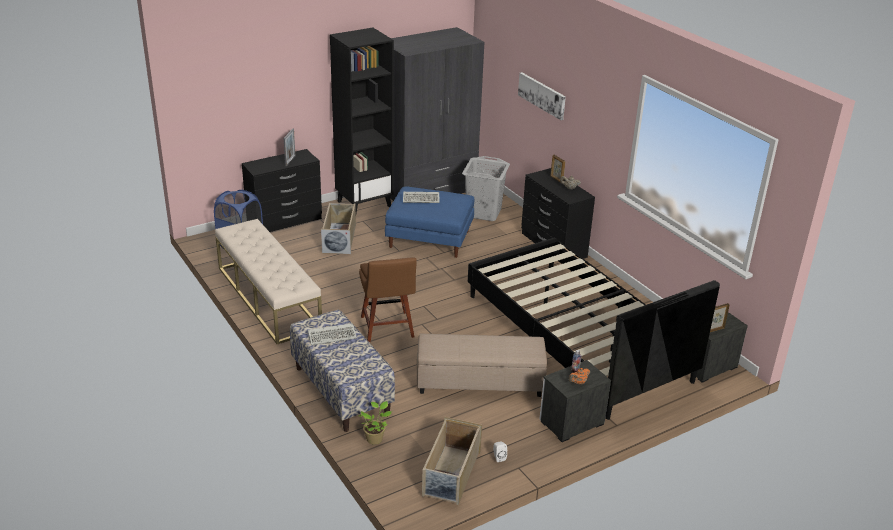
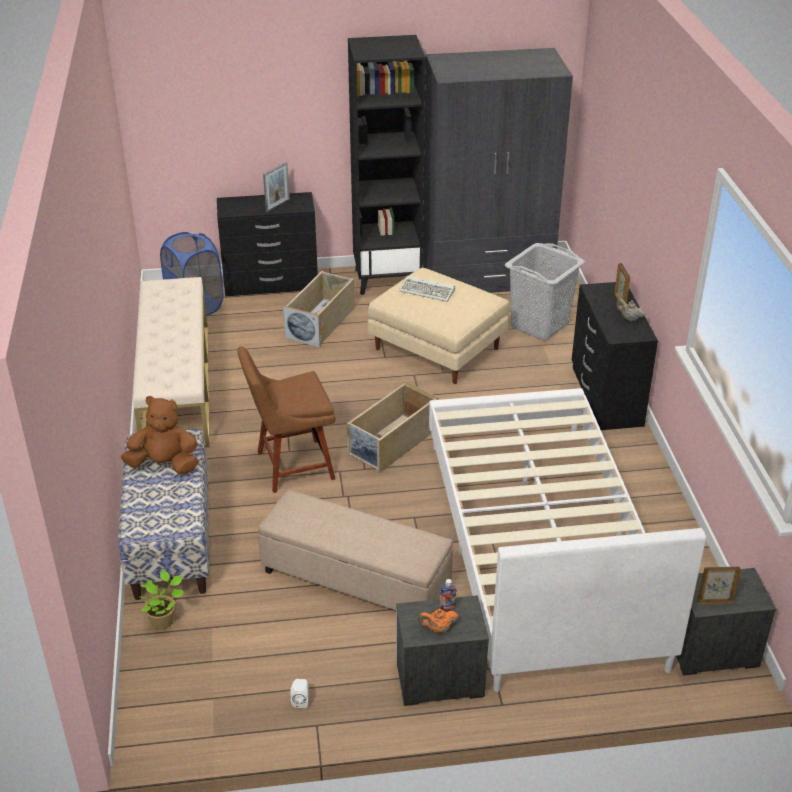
camera: 25 degrees right, 5 degrees up
(333, 336) = (164, 465): keyboard -> brown plush toy
(387, 328) = (291, 466): brown chair -> brown chair turned 60 degrees clockwise
(430, 239) = (438, 349): blue ottoman -> beige ottoman
(451, 474) = (221, 705): beige storage box -> beige storage box (392, 443)
(542, 95) = (629, 170): picture -> none
(576, 337) = (539, 548): black bed -> white bed

